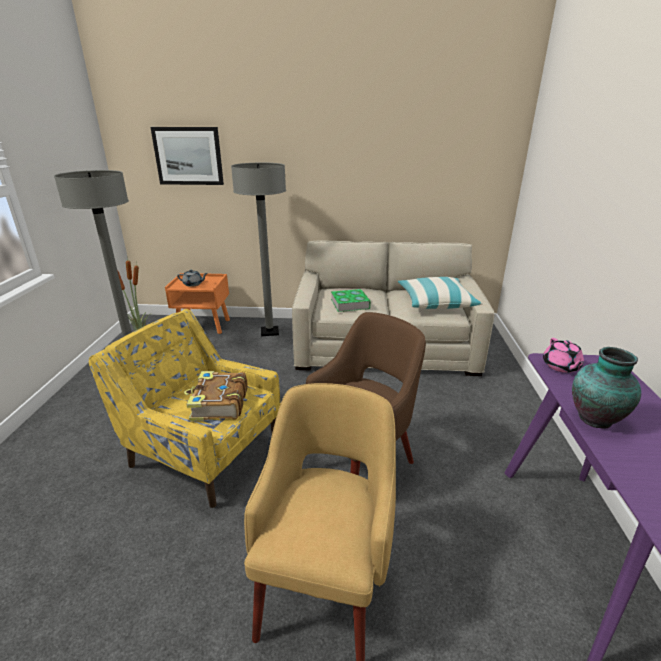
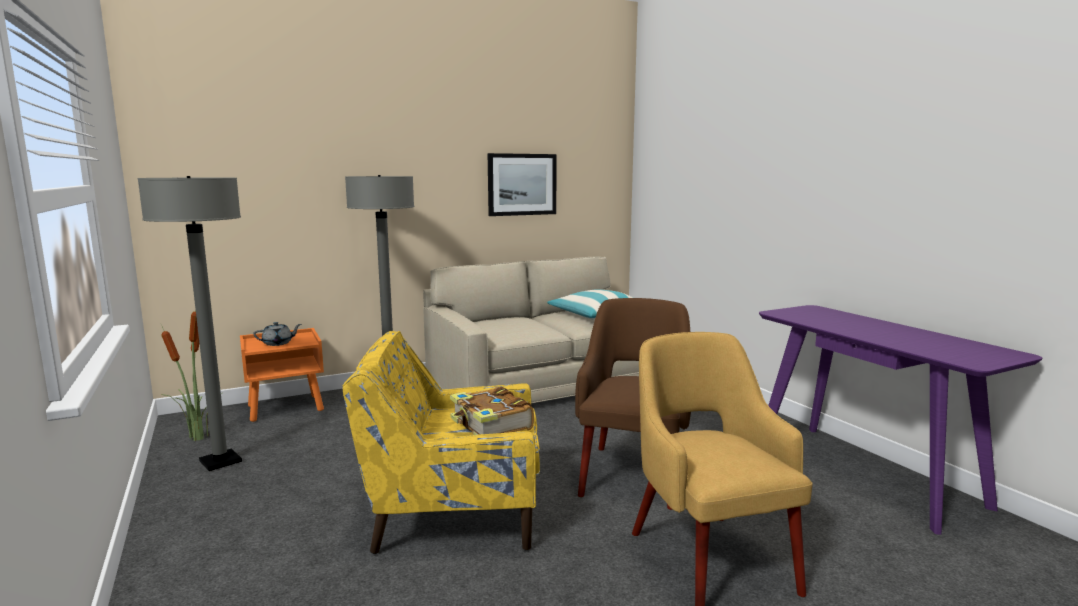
camera: 30 degrees left, 15 degrees down
(188, 156) = (262, 170): picture -> picture (522, 184)
(350, 304) = (516, 328): book -> none
(561, 366) = (790, 314): pink teapot -> none
(596, 418) = (853, 331): vase -> none

